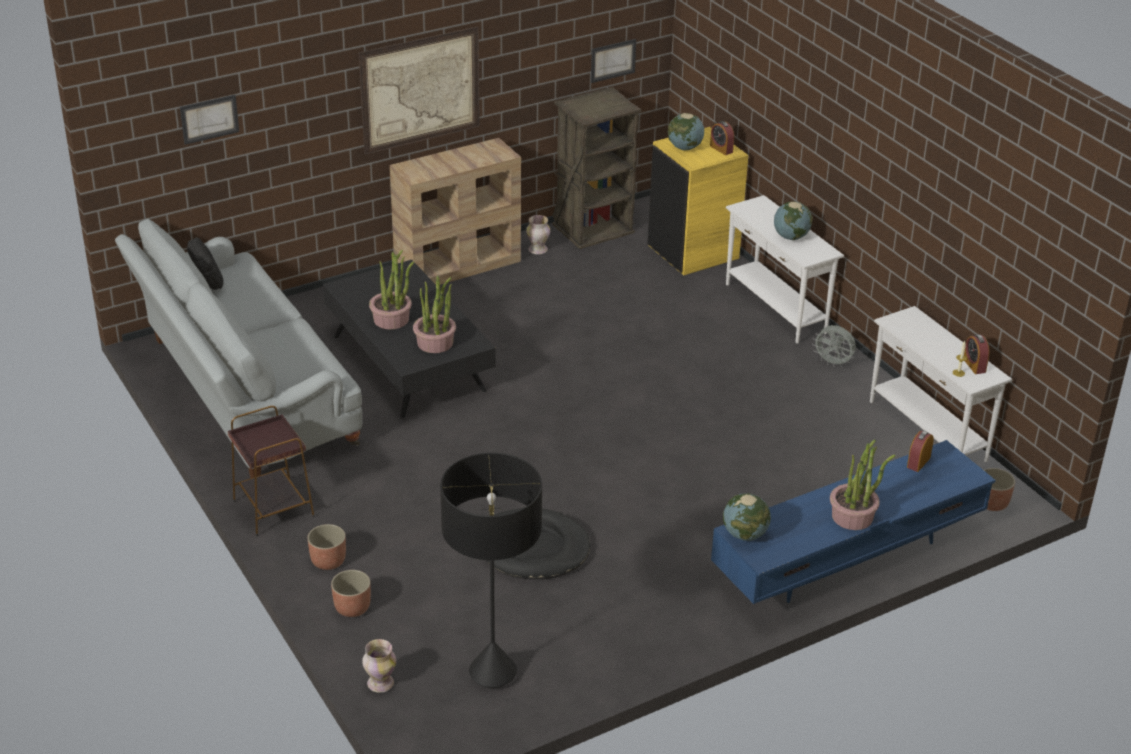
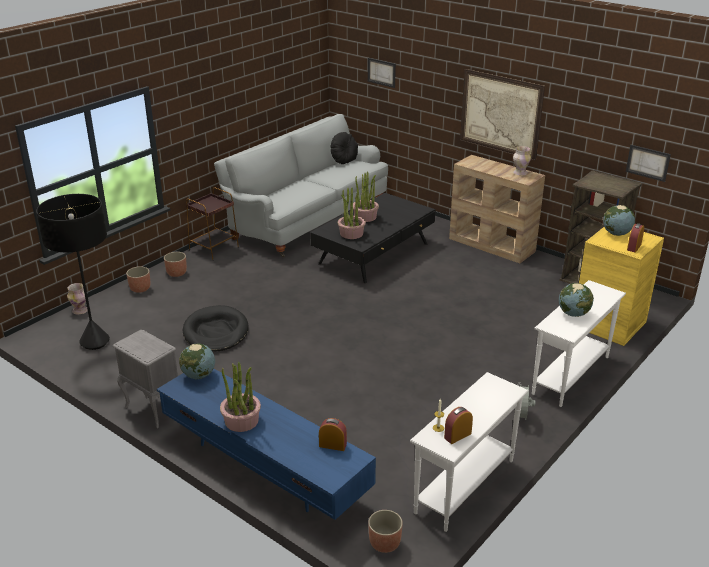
camera: 70 degrees right, 5 degrees down
(537, 250) = (540, 266): vase -> vase (520, 173)
(693, 634) = (153, 409): none -> grey nightstand

